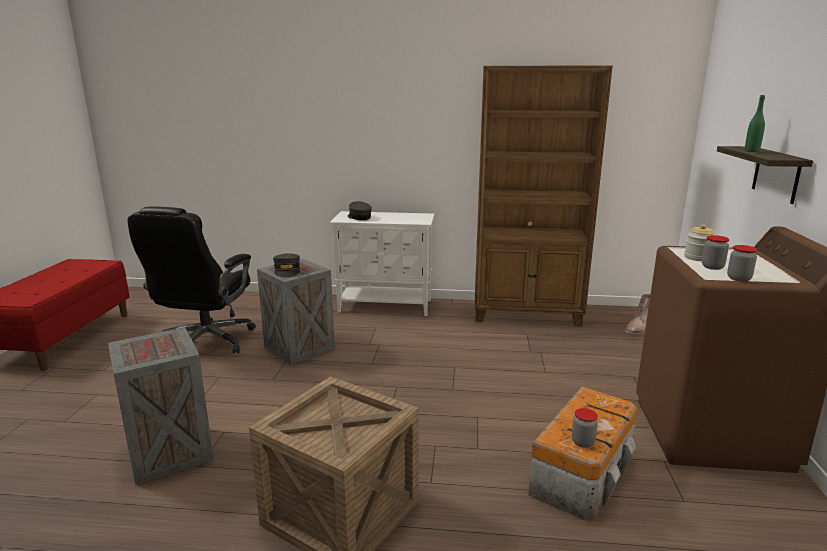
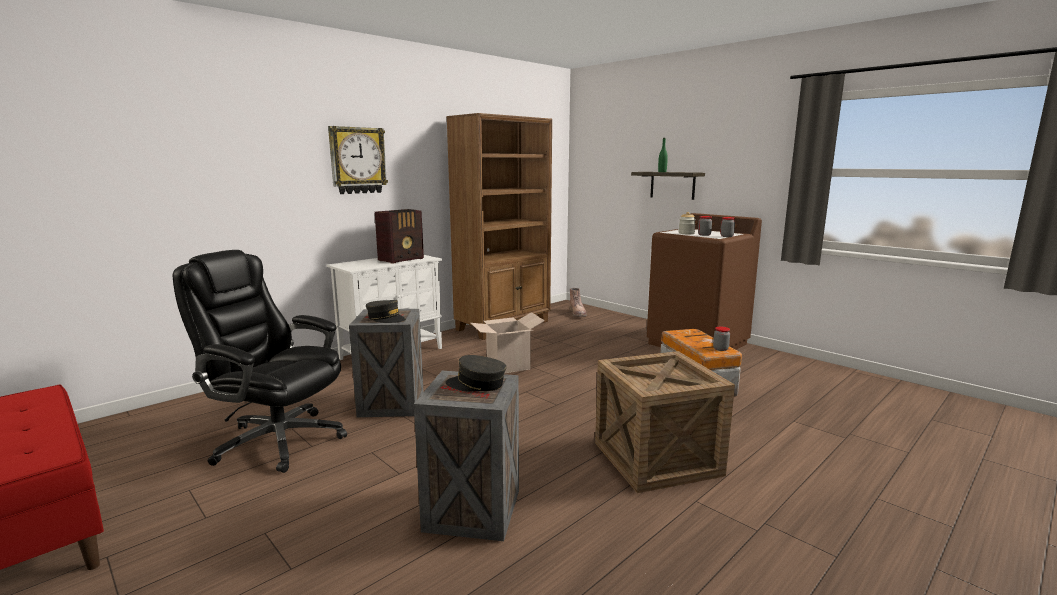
camera: 50 degrees left, 5 degrees down
(206, 341) = (277, 440): black office chair -> black office chair turned 150 degrees clockwise
(359, 217) = (364, 264): grey cap -> grey cap (476, 384)
(378, 117) = (357, 160): none -> wall clock
(398, 218) = (402, 259): none -> radio
(437, 356) = (508, 366): none -> cardboard box

